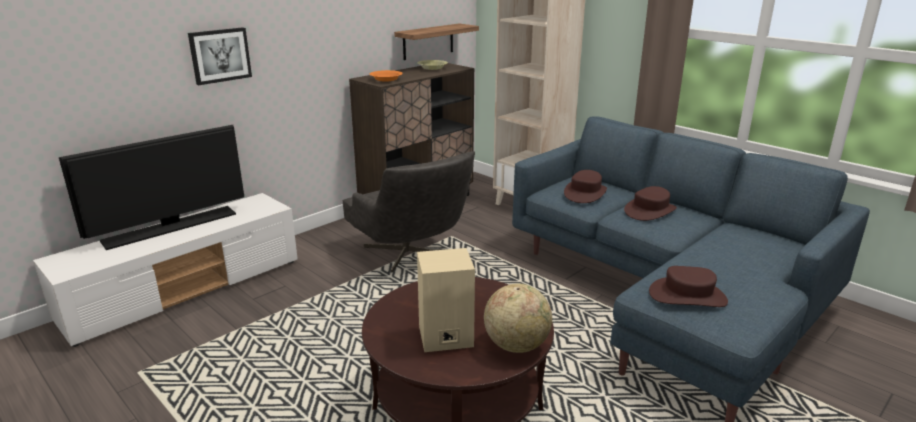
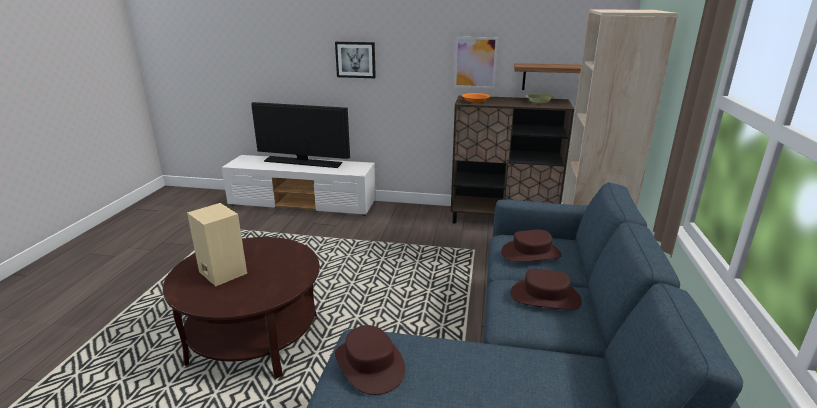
camera: 55 degrees right, 0 degrees up
(359, 37) = (475, 62): none -> picture
(411, 256) = (423, 247): grey armchair -> none
(516, 345) = (227, 301): globe -> none

